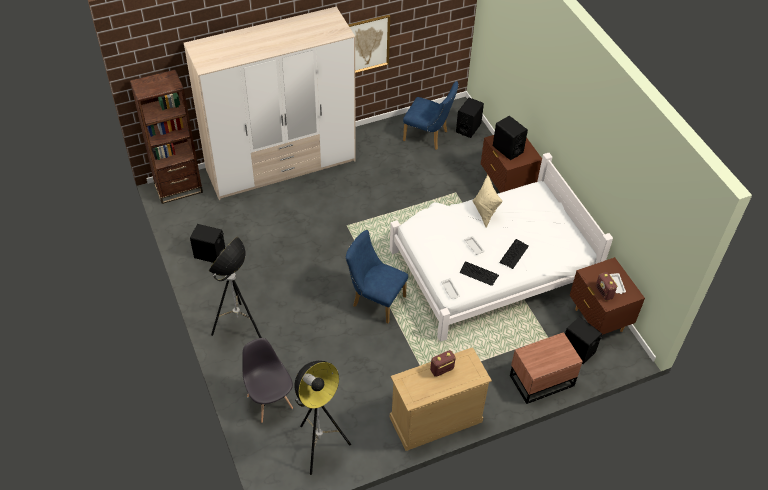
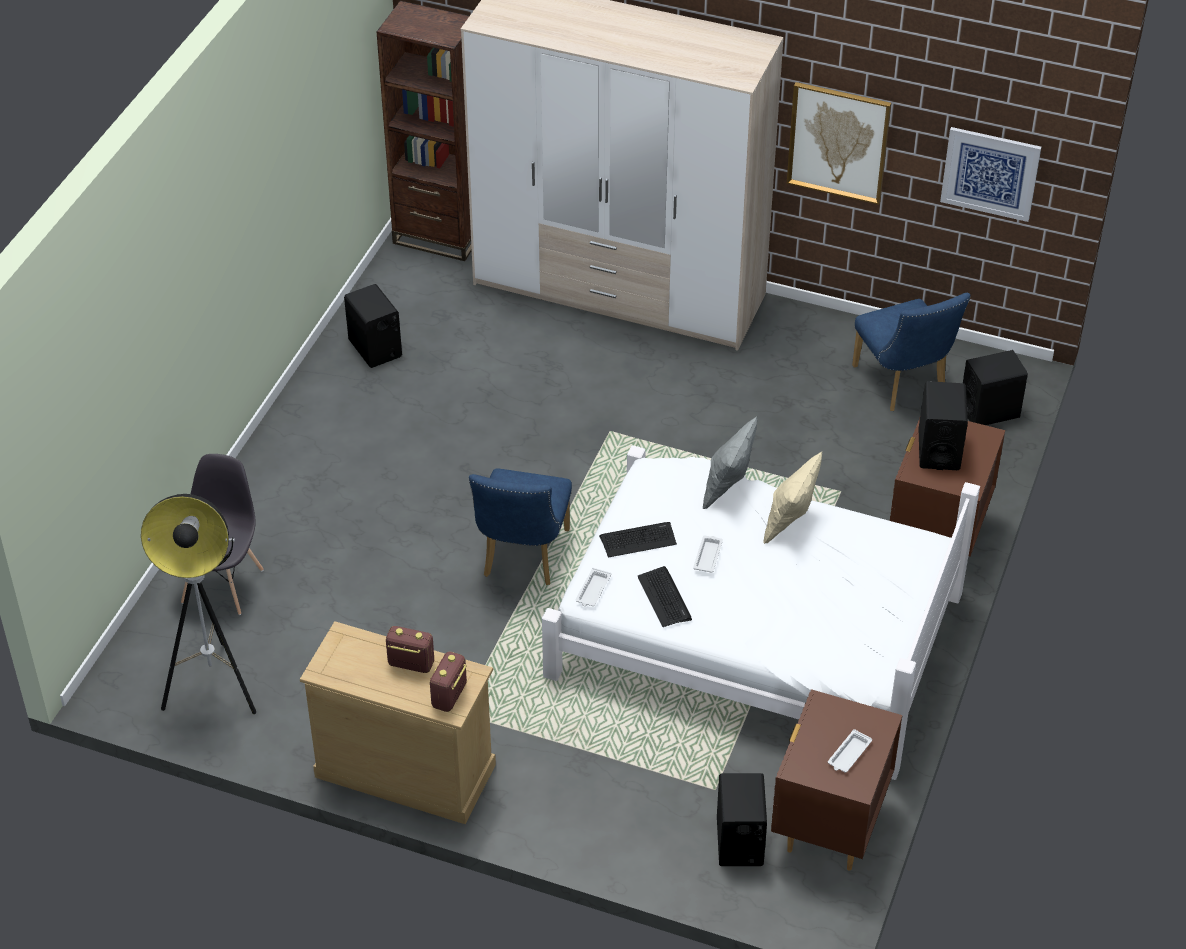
camera: 45 degrees right, 5 degrees down
(239, 327) = (299, 466): floor lamp -> none
(375, 300) = (522, 558): blue chair -> blue chair turned 150 degrees counterclockwise
(435, 26) = (990, 173): none -> picture
(448, 214) = (728, 488): none -> grey pillow
(514, 254) = (756, 608): keyboard -> keyboard (638, 540)
(540, 380) = (624, 836): brown nightstand -> none
(604, 292) = (811, 750): radio -> radio (449, 696)

